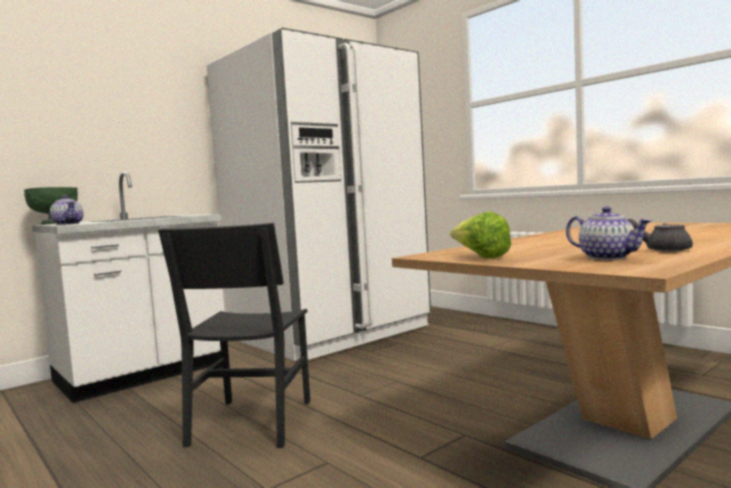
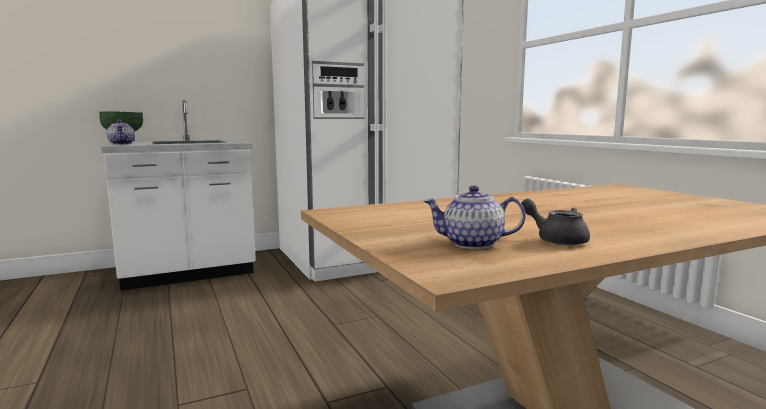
camera: 15 degrees right, 5 degrees up
(251, 422) = (225, 334): black chair -> none
(480, 257) = (365, 222): lettuce -> none
(608, 257) = (472, 244): teapot -> teapot turned 120 degrees clockwise

